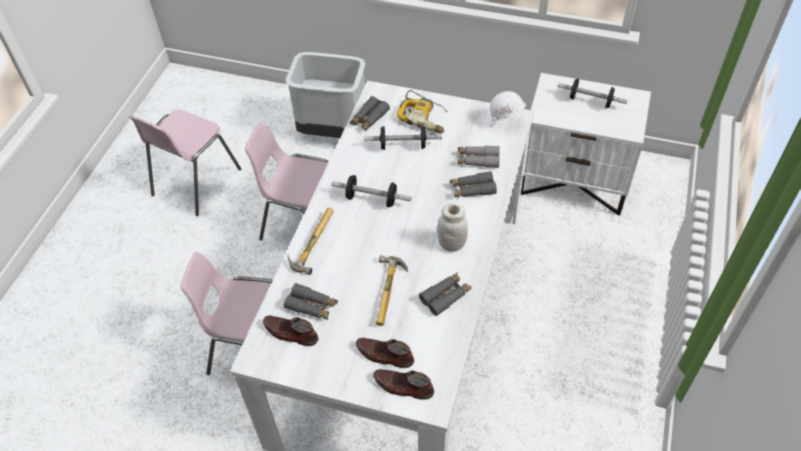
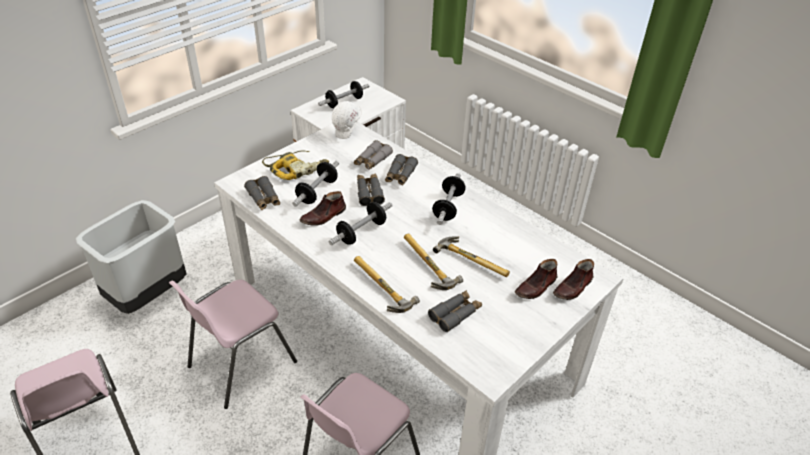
camera: 65 degrees left, 10 degrees down
(290, 333) = (476, 340): brown shoe -> brown shoe (323, 216)
(358, 261) = (425, 266): none -> hammer
(446, 296) = (498, 230): grey binoculars -> grey binoculars (369, 193)
(451, 244) = (448, 207): white jar -> dumbbell

